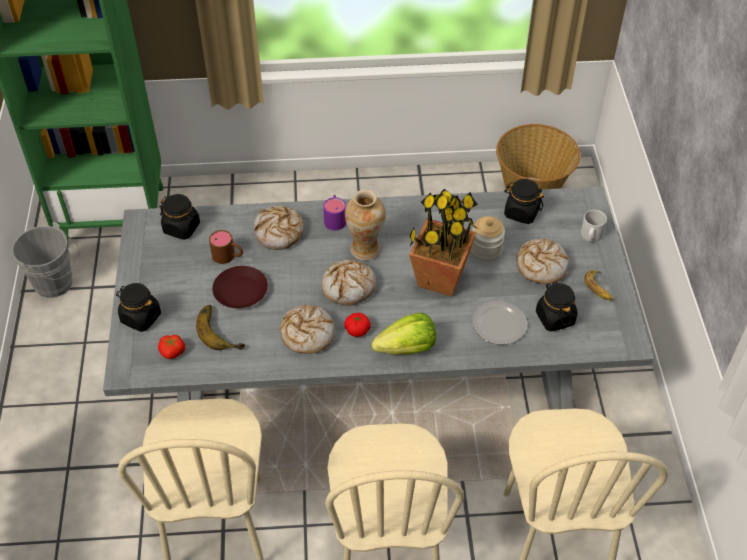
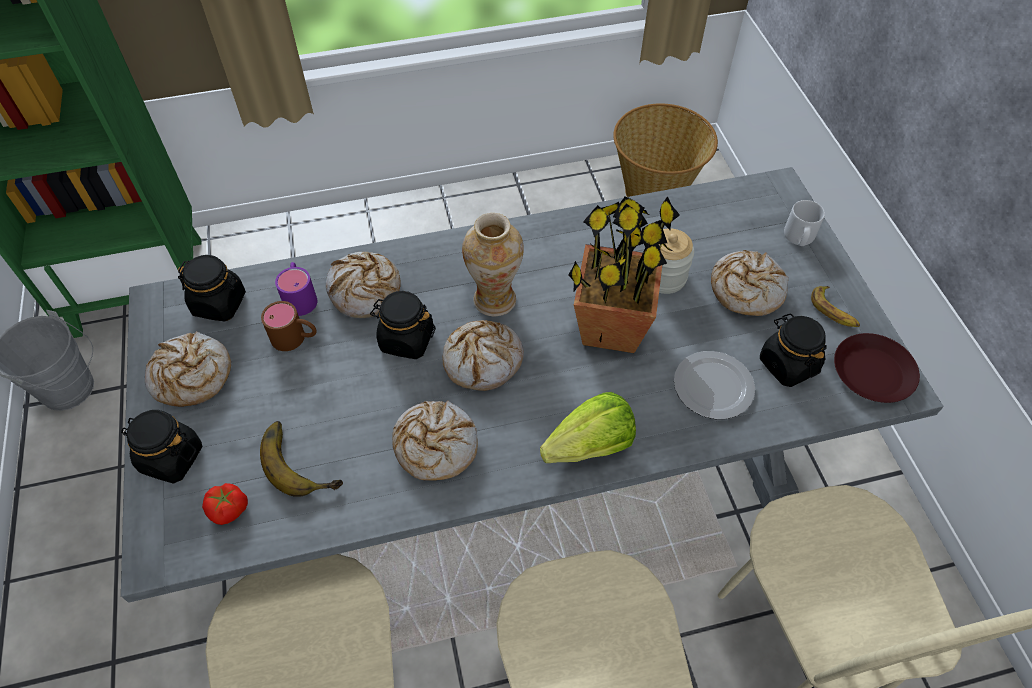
camera: 10 degrees left, 5 degrees up
(158, 271) = (191, 377): none -> bread
(240, 291) = (321, 390): brown plate -> brown plate (871, 372)
(335, 218) = (442, 258): purple mug -> purple mug (300, 296)
(357, 330) = (509, 427): tomato -> none
(521, 212) = (696, 217): black jar -> black jar (406, 340)

